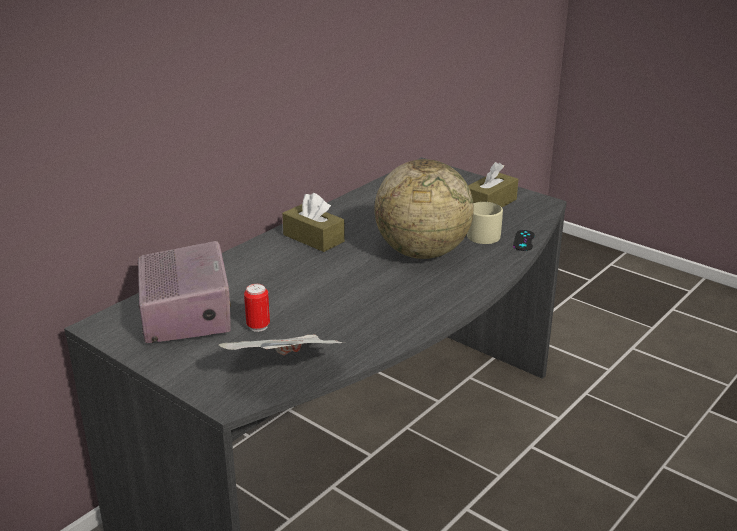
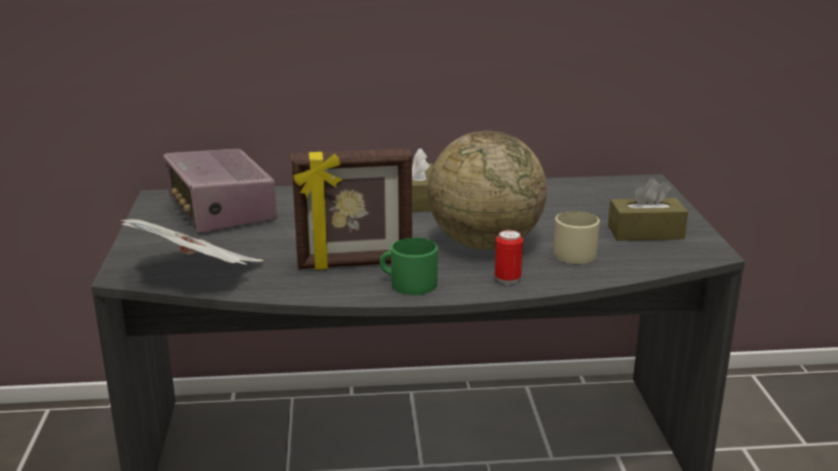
camera: 45 degrees right, 5 degrees down
(186, 313) = (221, 211): radio -> radio turned 120 degrees clockwise
(258, 326) = (244, 239): can -> can (507, 279)
(375, 306) = (355, 264): none -> picture frame
(435, 302) = (408, 283): none -> green mug
(524, 240) = (608, 274): black game controller -> none

